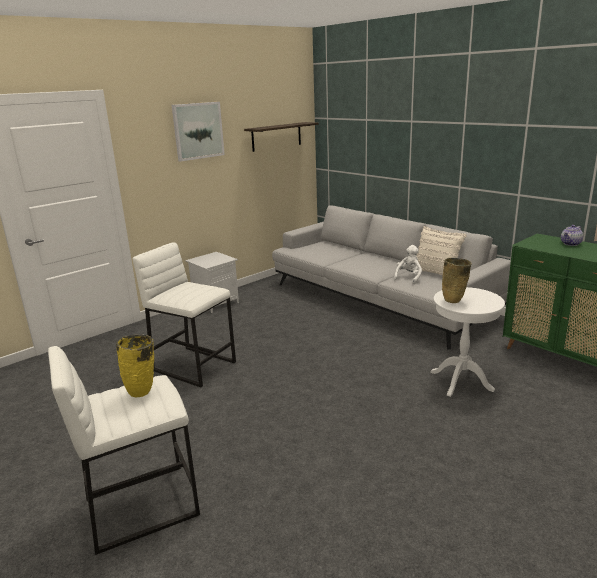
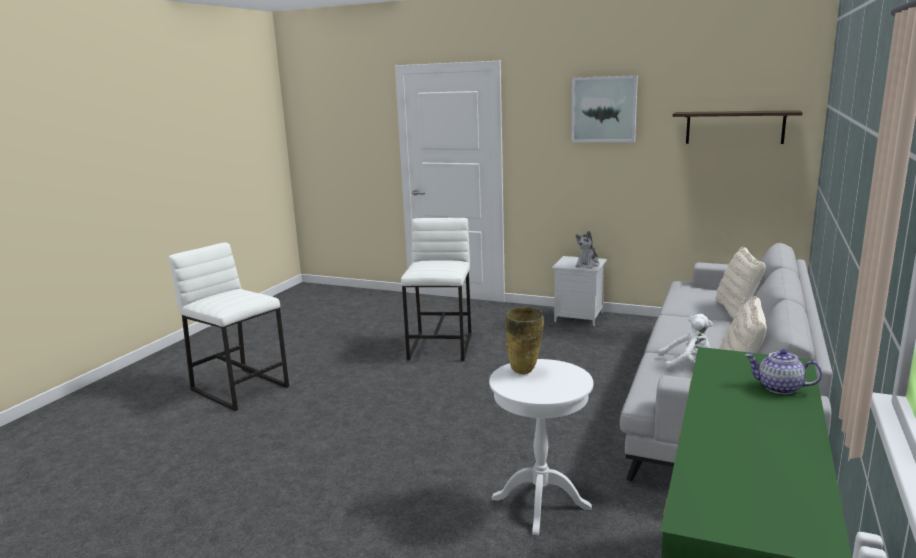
camera: 65 degrees right, 5 degrees down
(142, 392) = (238, 296): yellow vase -> none
(220, 258) = (587, 265): none -> plush toy
(347, 250) = (736, 312): none -> beige pillow

